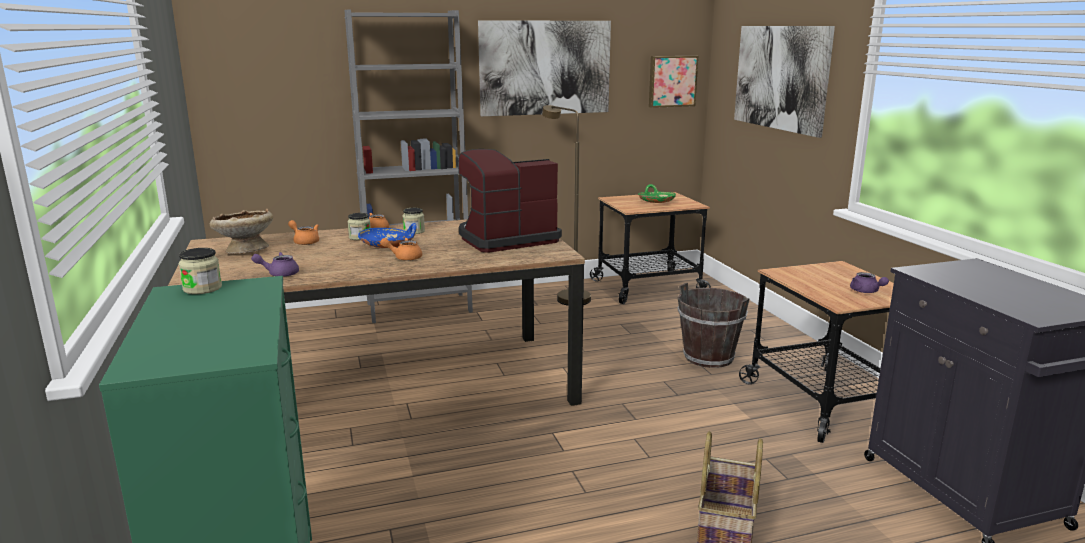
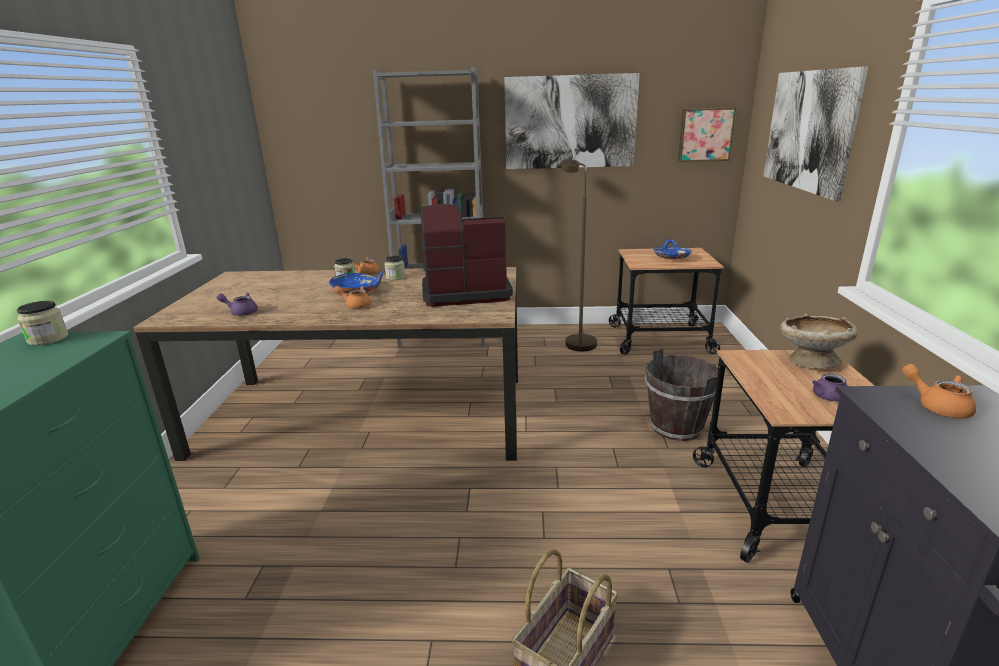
camera: 20 degrees right, 5 degrees up
(245, 251) = (246, 286): beige bowl -> beige bowl (810, 362)
(304, 241) = (300, 280): orange teapot -> orange teapot (937, 406)
(656, 202) = (671, 258): green bowl -> blue bowl

